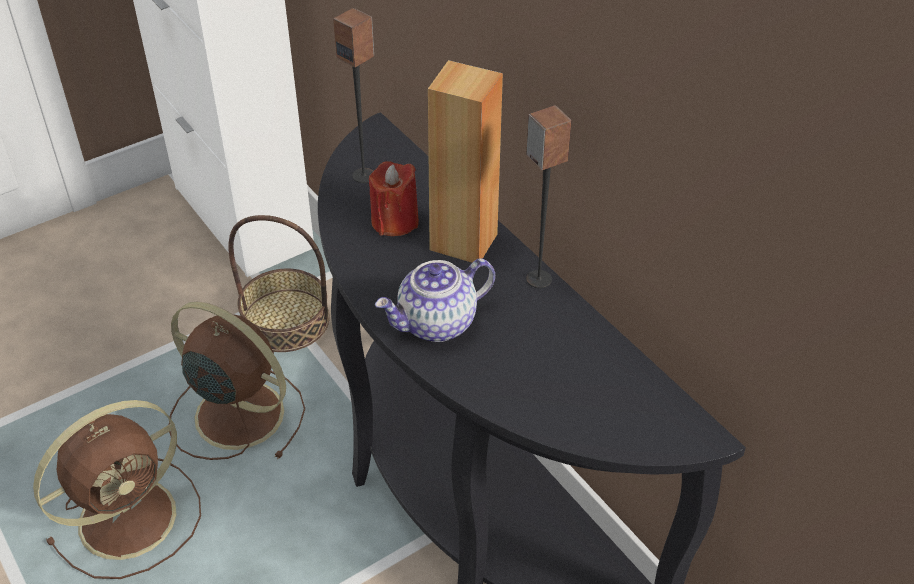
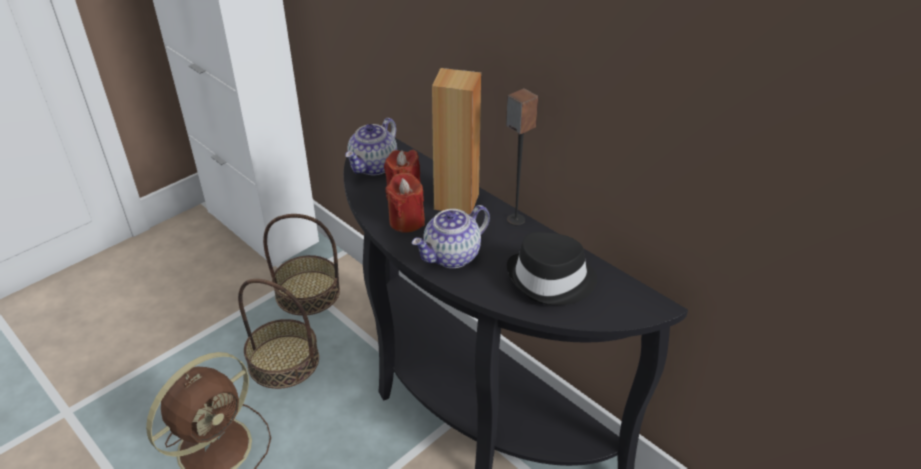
camera: 10 degrees left, 5 degrees down
(236, 413) = (283, 361): brown fan -> basket
(364, 175) = (374, 166): speaker -> teapot
(388, 264) = (406, 221): none -> red candle
(564, 377) = (551, 280): none -> black hat

